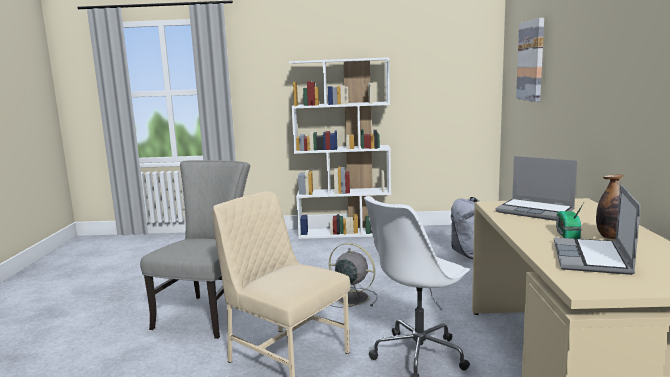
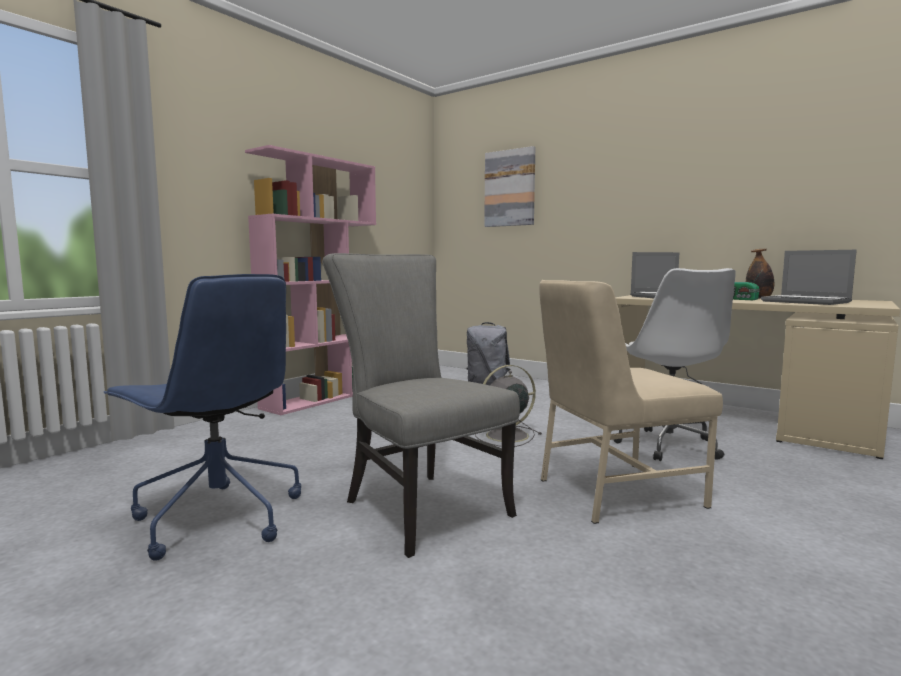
camera: 55 degrees left, 5 degrees down
(158, 281) = (214, 517): none -> blue office chair
(345, 233) = (322, 398): white bookcase -> pink bookcase

